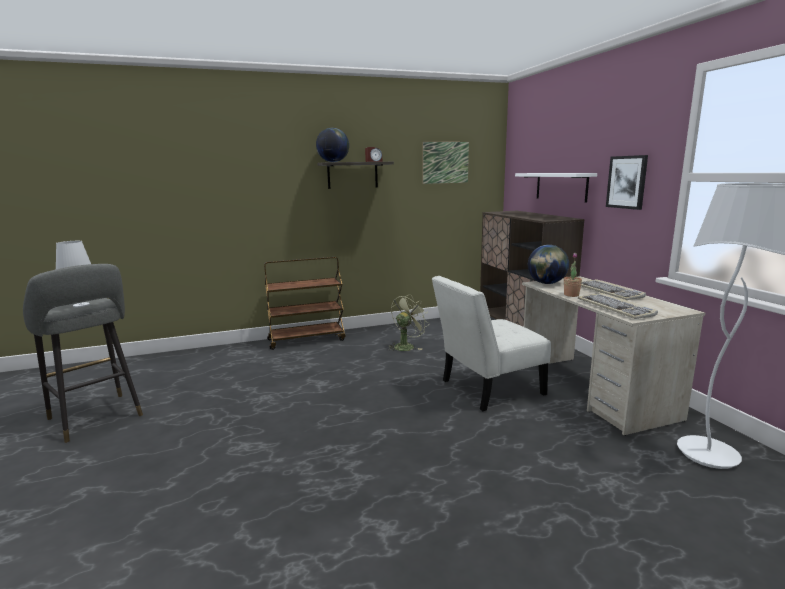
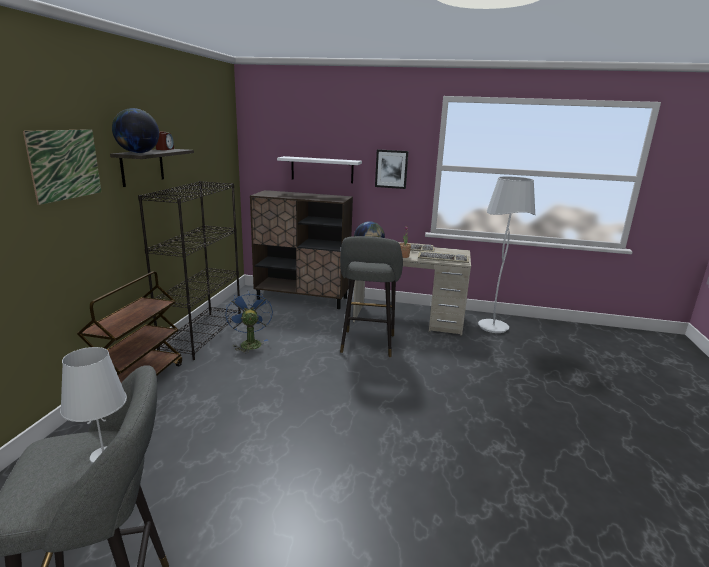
camera: 60 degrees left, 5 degrees up
(393, 329) = (202, 334): none -> black bookcase
(406, 346) = (249, 343): green fan -> blue fan
(445, 162) = (206, 146): picture -> picture (65, 164)
(487, 389) = (367, 345): white chair -> grey stool

